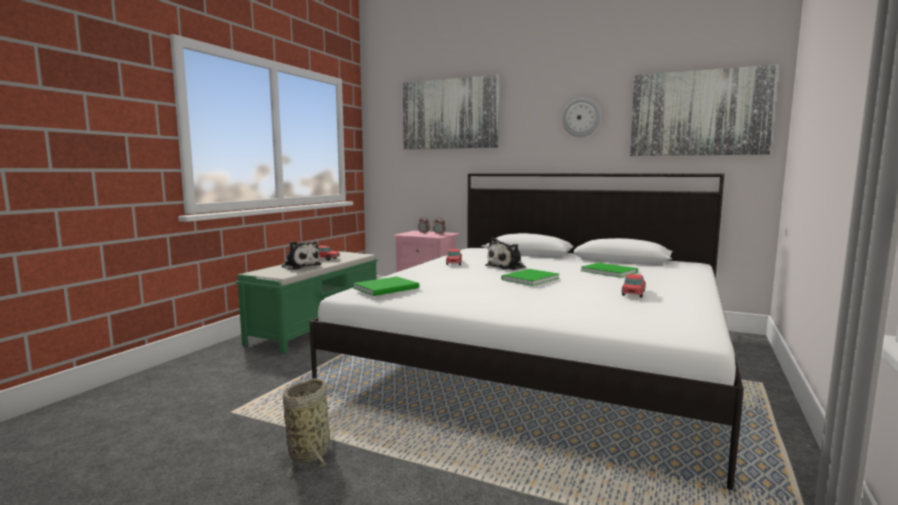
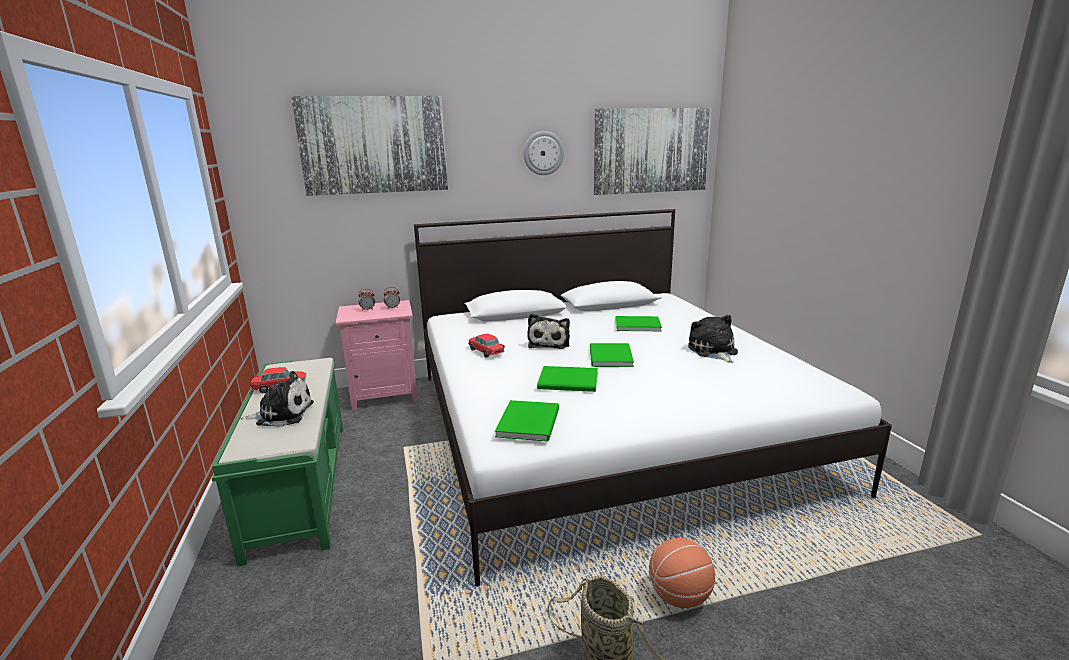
camera: 40 degrees left, 10 degrees up
(411, 452) = (679, 596): none -> basketball
(462, 281) = (570, 381): none -> green book
(633, 293) = (713, 351): toy car -> plush toy

